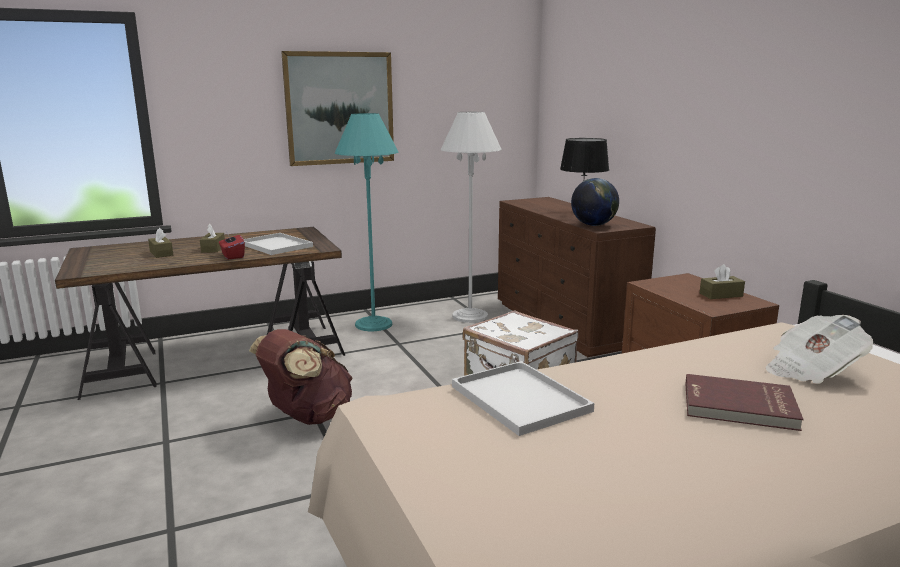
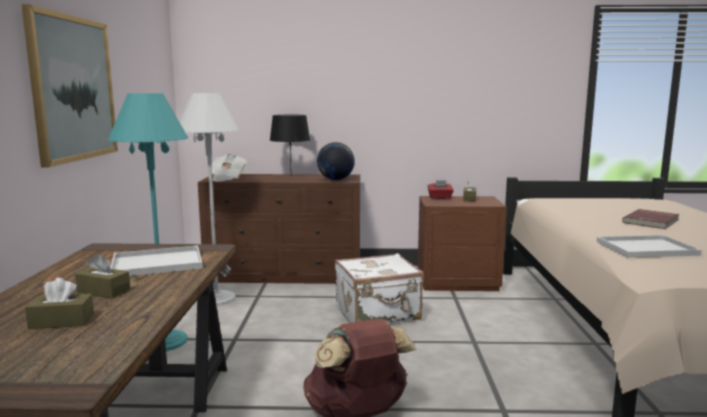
camera: 65 degrees left, 5 degrees down
(232, 256) = (171, 284): red tissue box -> red tissue box (440, 198)
(811, 370) = (605, 207): newspaper -> newspaper (227, 178)

